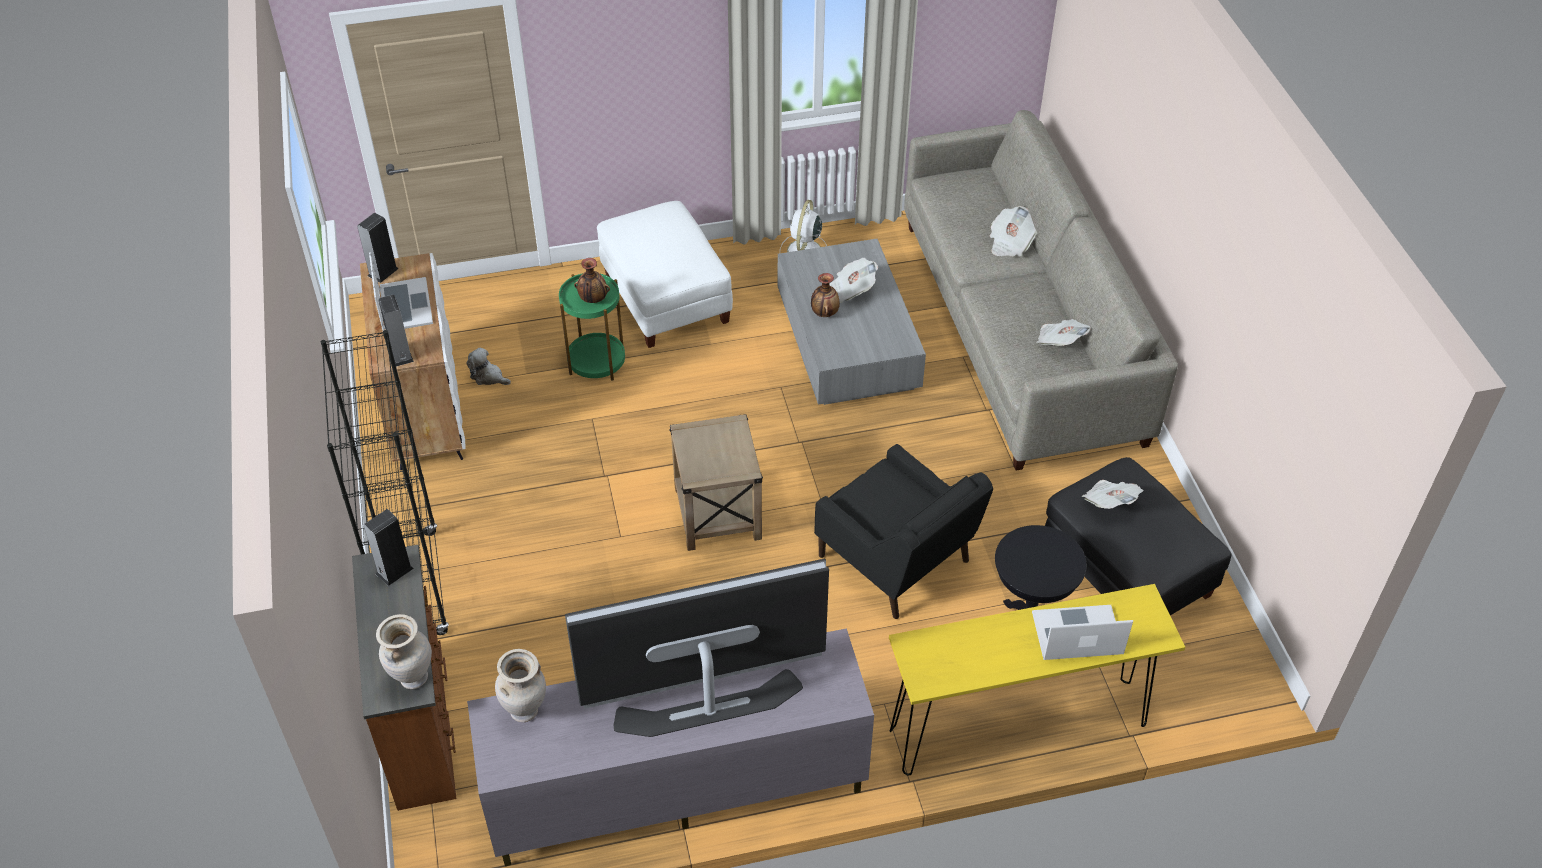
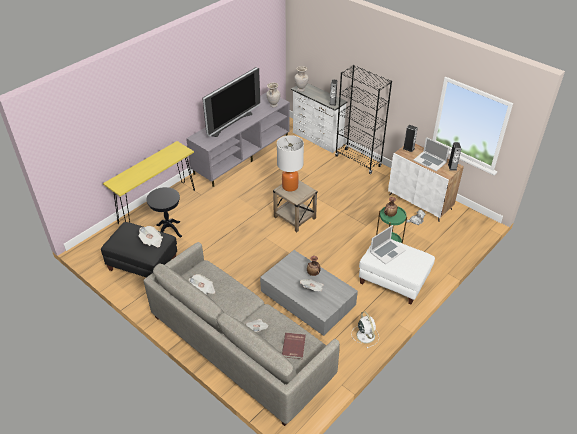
camera: 145 degrees right, 5 degrees down
(422, 726) = (317, 139): brown dresser -> white dresser
(716, 465) = (290, 186): none -> table lamp
(896, 561) = (225, 231): black armchair -> none
(968, 196) = (294, 346): none -> red book
(1077, 634) = (138, 172): laptop -> laptop (387, 251)

